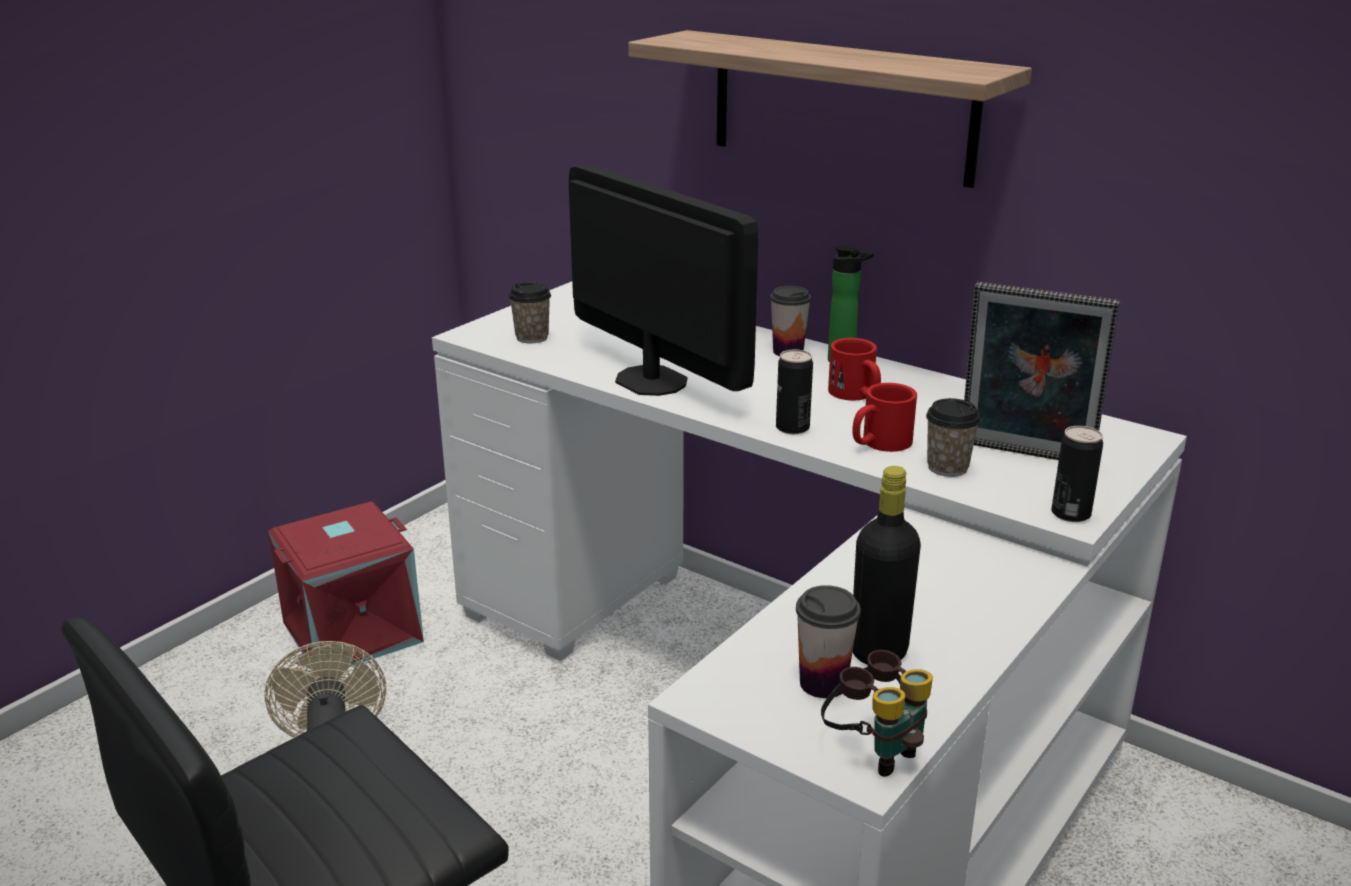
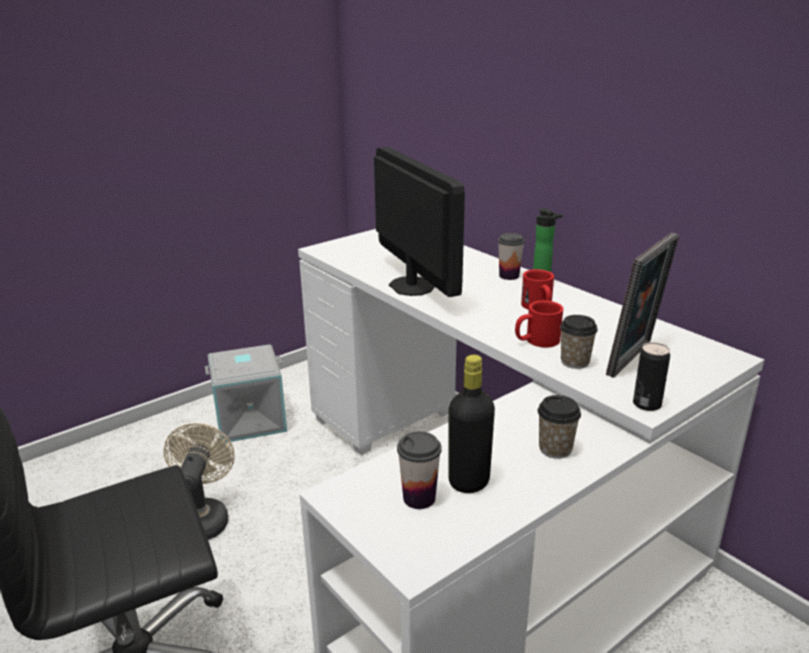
camera: 15 degrees right, 0 degrees up
(352, 630) = (250, 419): red storage box -> grey storage box
(532, 337) = (355, 254): cup -> cup (555, 449)
(792, 428) = (484, 324): can -> none
(841, 107) = (552, 116): shelf -> none
(874, 750) = (428, 551): binoculars -> none
(1024, 455) = (634, 360): picture frame -> picture frame turned 90 degrees counterclockwise

